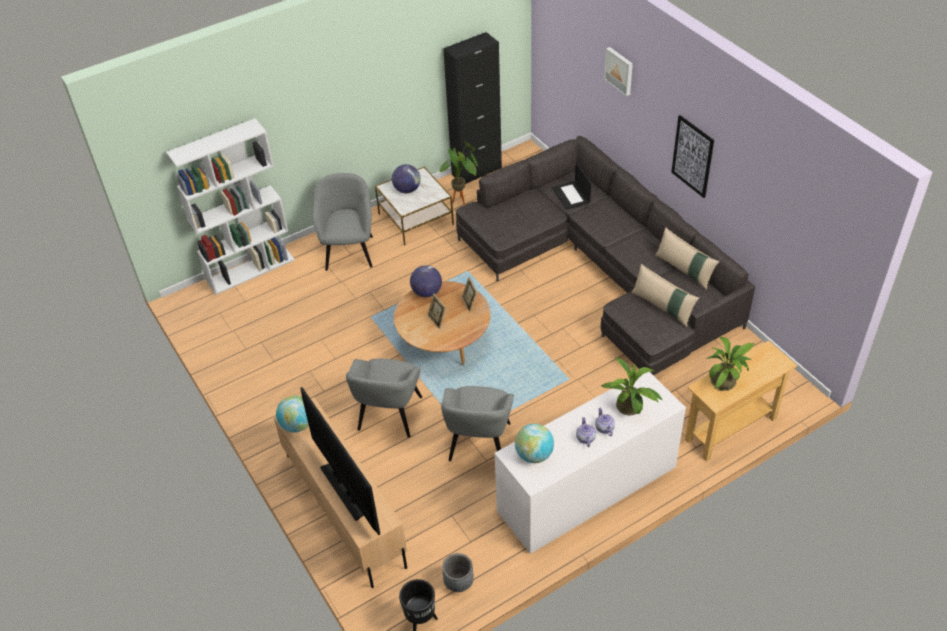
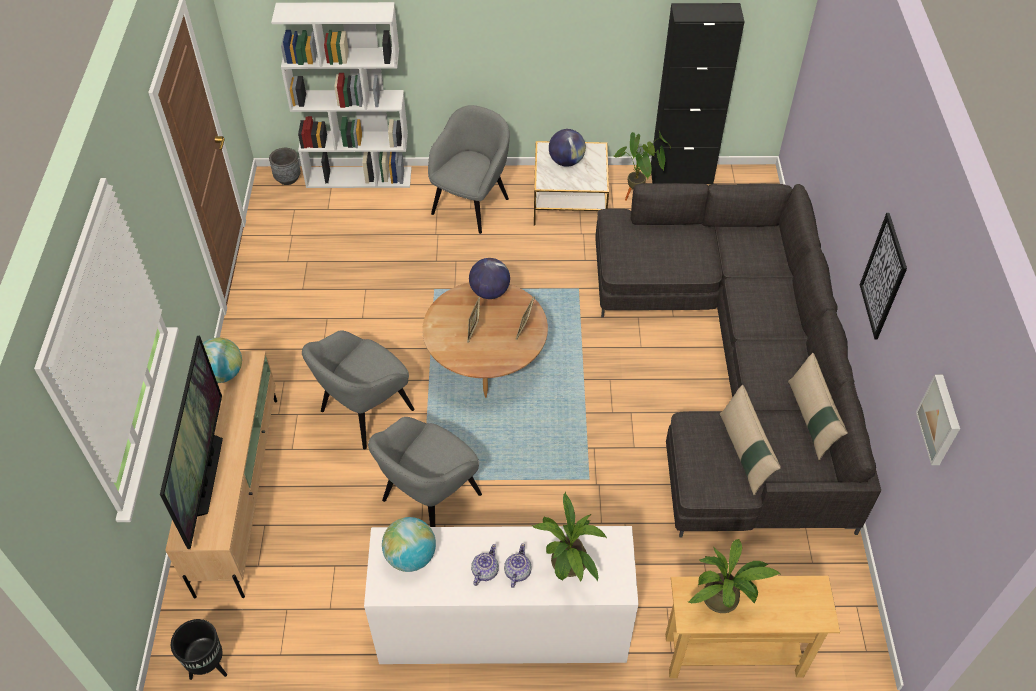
camera: 30 degrees right, 5 degrees up
(458, 582) = (280, 648): grey planter -> grey planter (287, 178)
(571, 195) = (745, 255): laptop -> none
(619, 70) = (859, 119): picture -> picture (941, 420)

